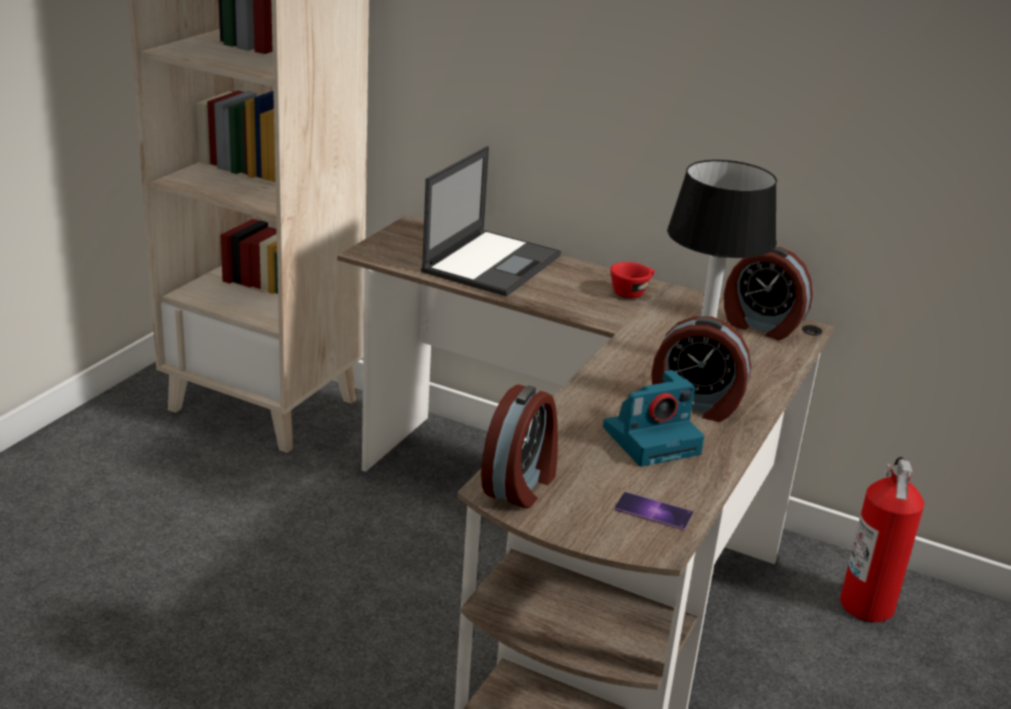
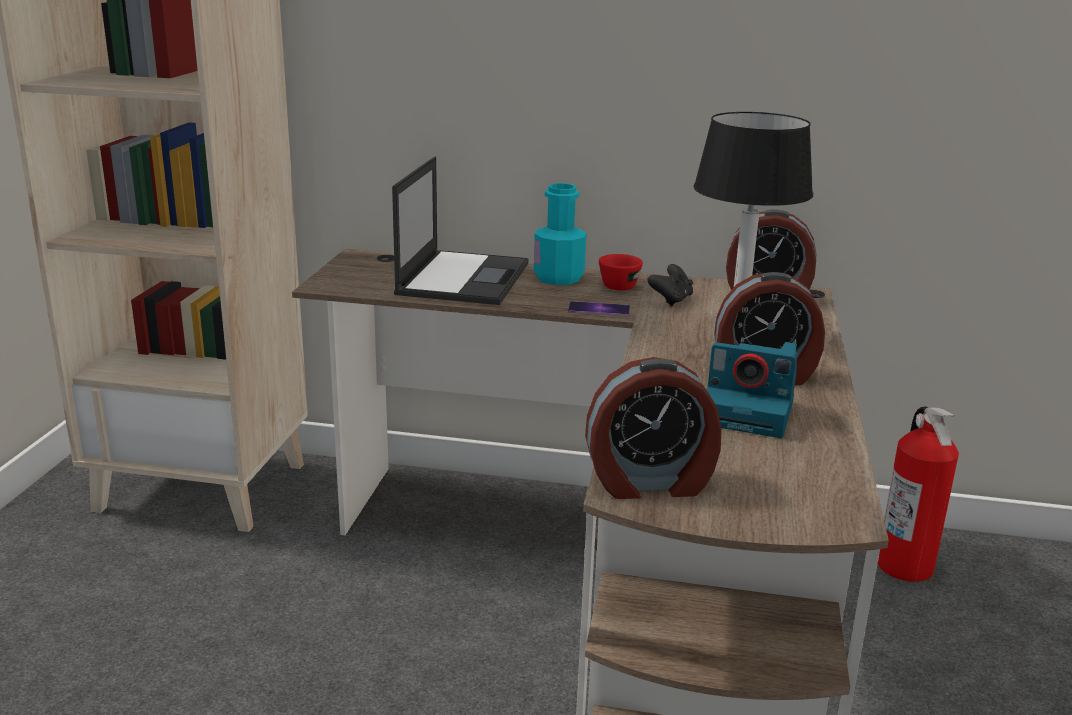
camera: 15 degrees left, 5 degrees down
(521, 484) = (650, 483): alarm clock -> alarm clock turned 75 degrees clockwise
(579, 275) = (559, 277): none -> turquoise bottle
(652, 439) = (750, 412): camera -> camera turned 60 degrees clockwise
(653, 511) = (810, 484): phone -> phone (599, 309)
(666, 316) = (671, 300): none -> black game controller

